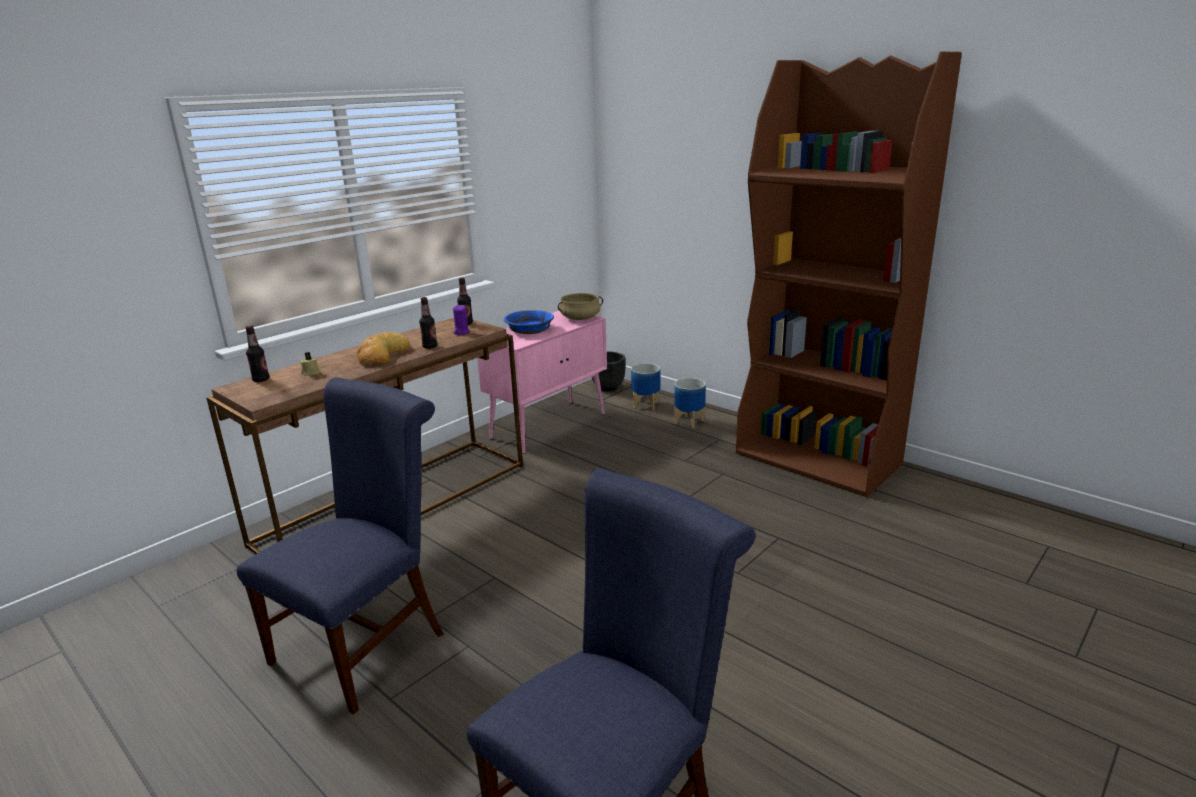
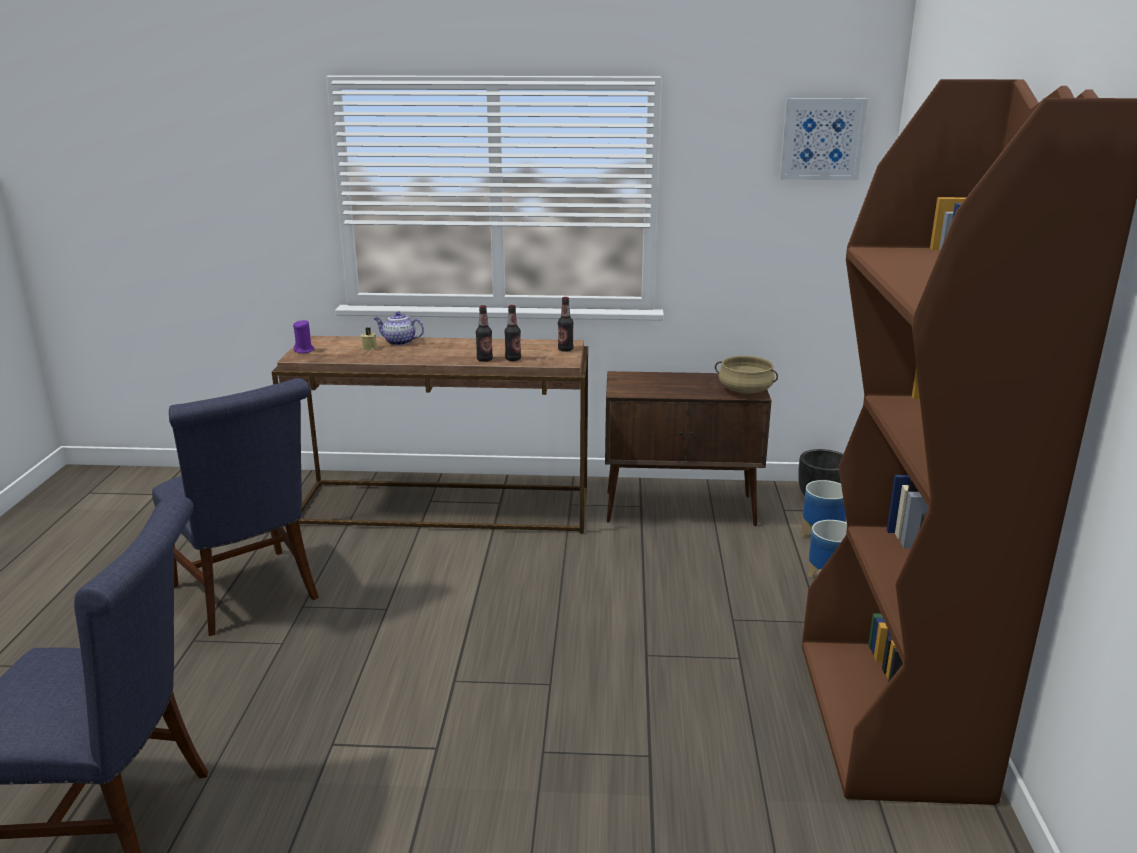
camera: 50 degrees right, 0 degrees up
(261, 380) = (336, 340): bottle -> bottle (513, 359)
(324, 361) = (399, 342): none -> teapot
(367, 642) = (249, 595): blue chair -> blue chair turned 60 degrees clockwise
(381, 355) = (439, 353): bread -> none
(461, 332) = (539, 356): purple candle -> purple candle (304, 350)
(530, 330) = (667, 383): blue bowl -> none
(549, 425) = (681, 509): pink cabinet -> brown cabinet
(561, 130) = (822, 139): none -> picture

